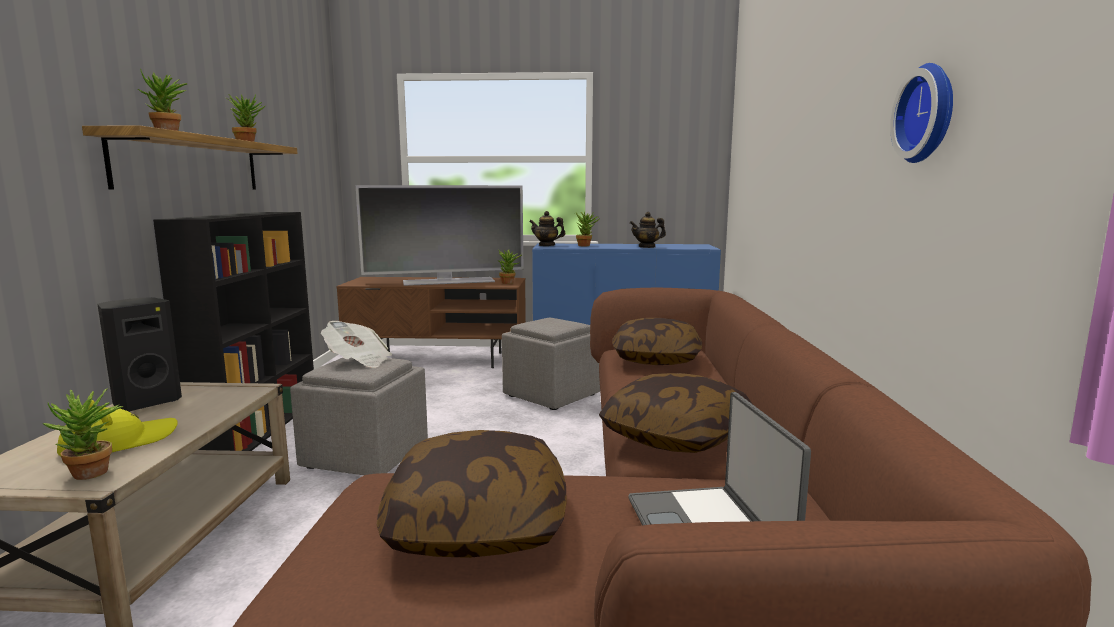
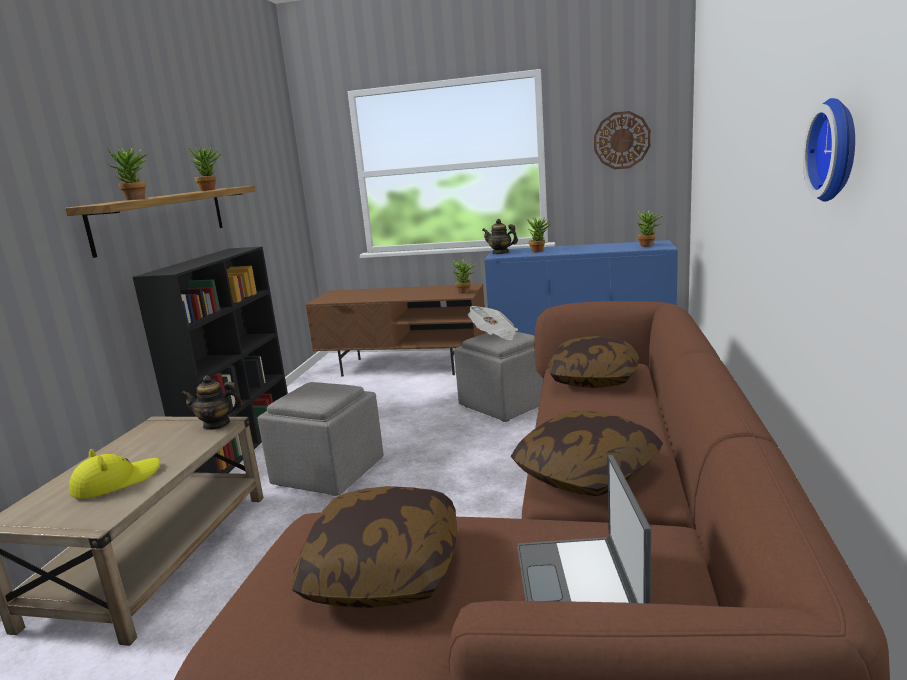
camera: 10 degrees right, 5 degrees up
(92, 475) = (94, 514): potted plant -> potted plant (649, 246)
(145, 403) = (138, 439): black speaker -> none
(358, 361) = (315, 389): newspaper -> newspaper (494, 335)
(448, 281) = (408, 293): television -> none
(647, 247) = (601, 249): teapot -> teapot (216, 424)
(666, 147) = (621, 140): none -> wall clock

